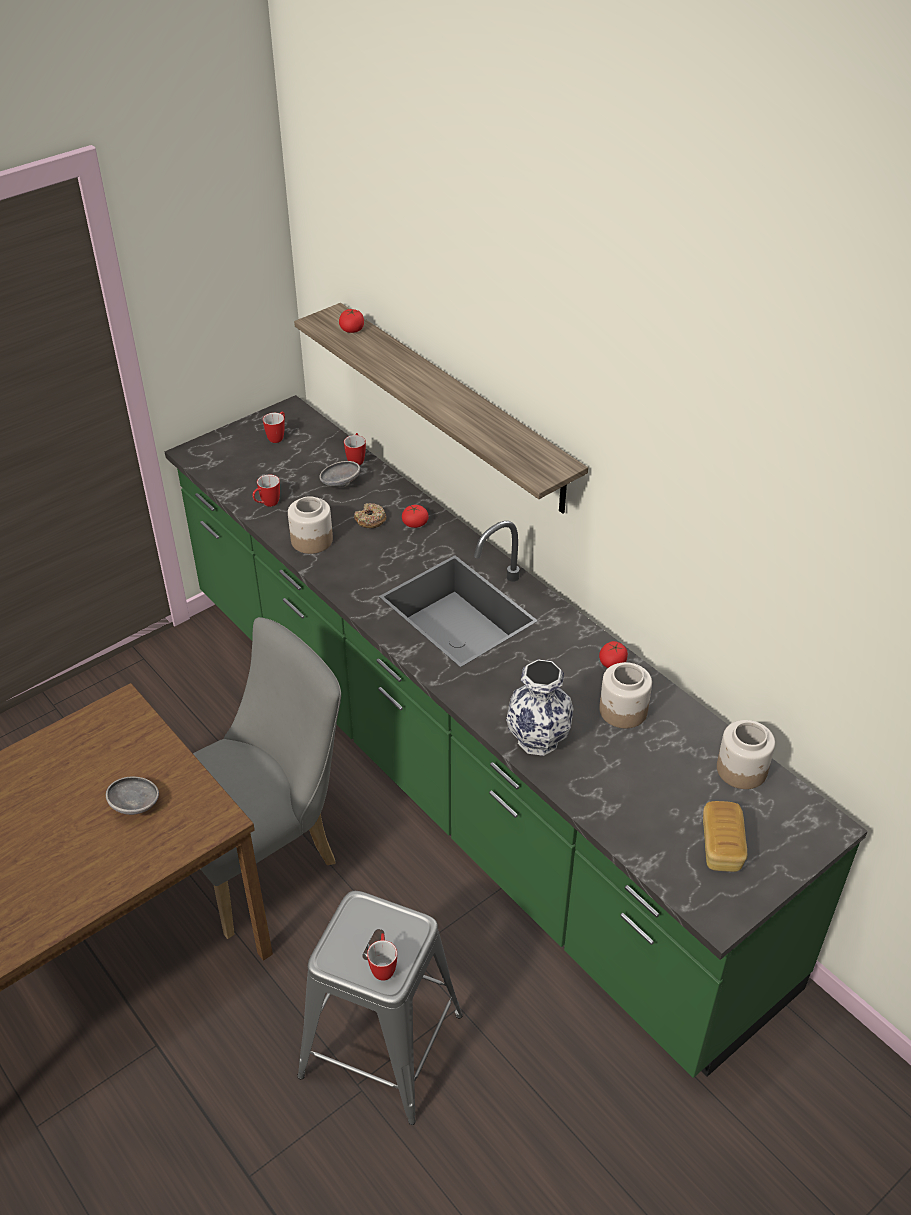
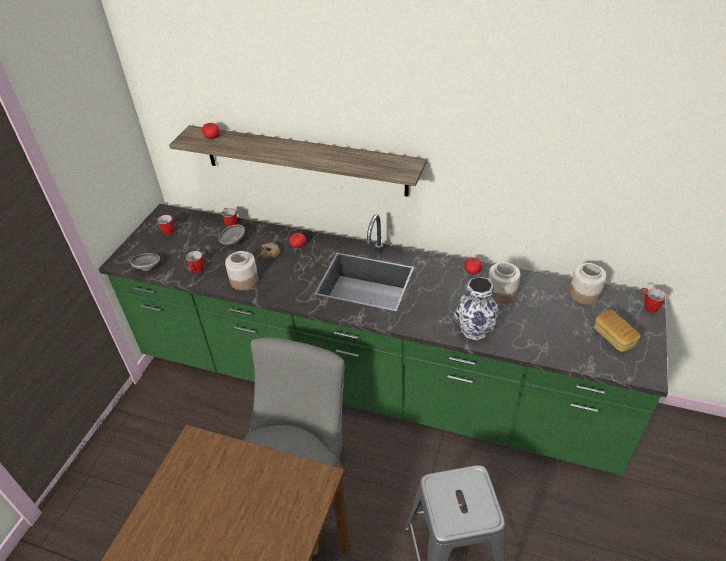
camera: 30 degrees left, 0 degrees up
(136, 805) = (258, 501): grey bowl -> grey bowl (148, 267)
(383, 966) = (479, 510): mug -> mug (647, 306)

